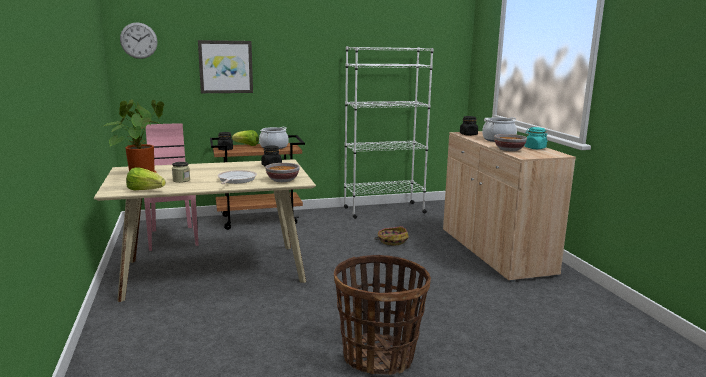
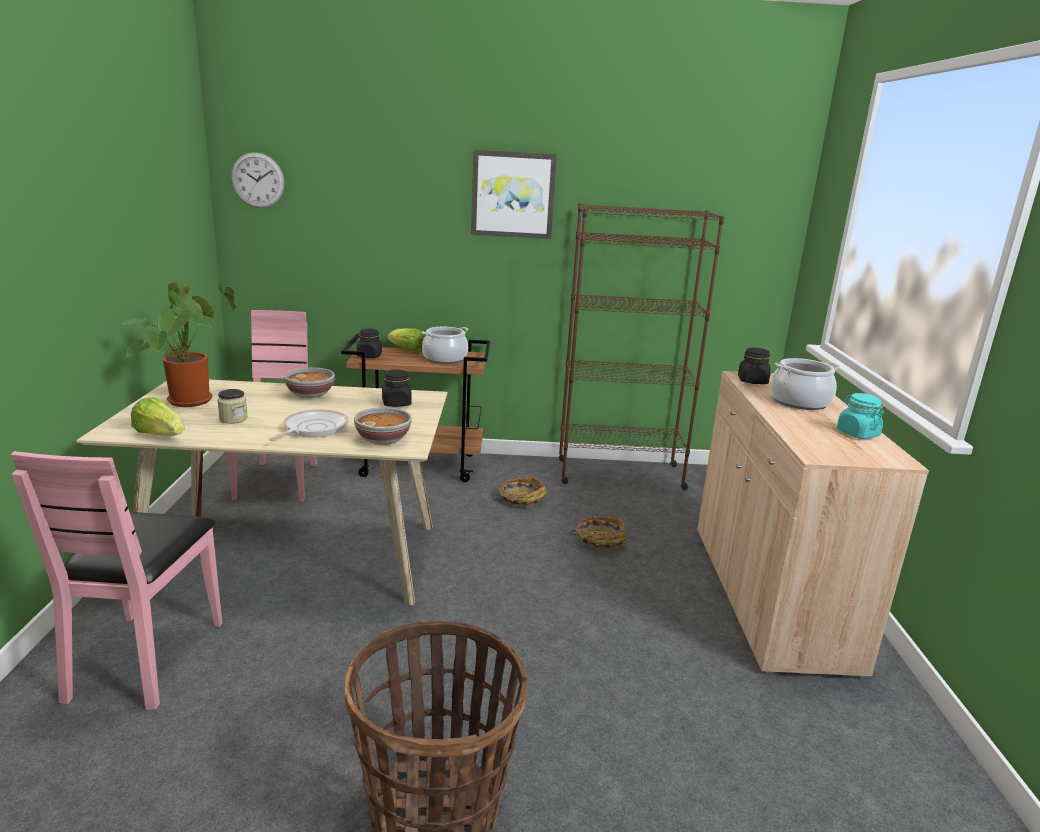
camera: 15 degrees right, 5 degrees up
(160, 328) = (145, 658): none -> pink chair
(226, 67) = (385, 226): picture -> picture (513, 194)
(334, 229) = (520, 500): none -> basket
(384, 210) = (619, 474): white bookcase -> brown bookcase
(509, 150) = (801, 433): bowl -> bowl (311, 394)

